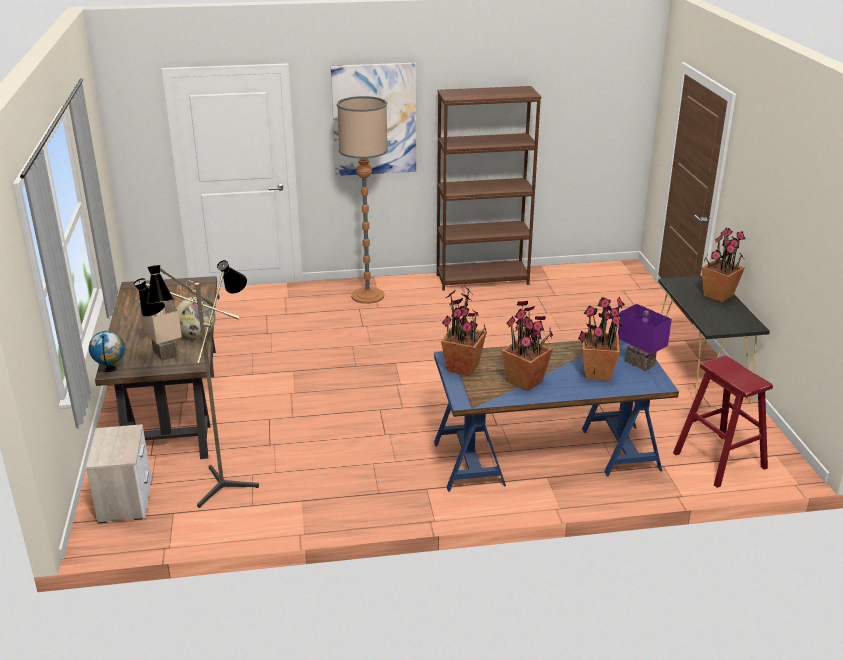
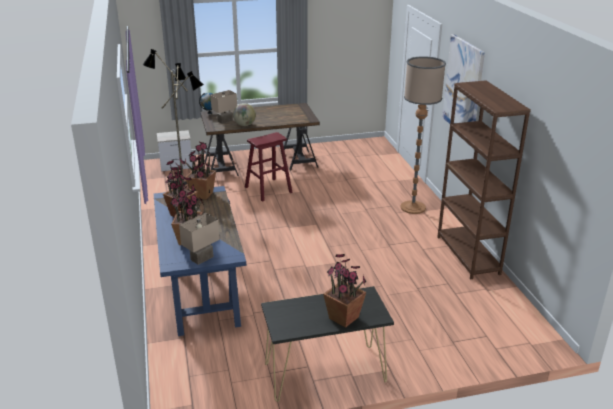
camera: 85 degrees right, 0 degrees up
(640, 363) = (202, 259): purple table lamp -> beige table lamp
(720, 460) = (187, 368): red stool -> red stool (268, 190)

